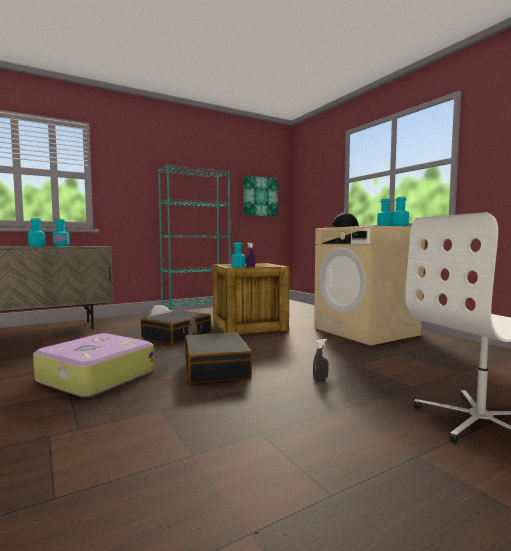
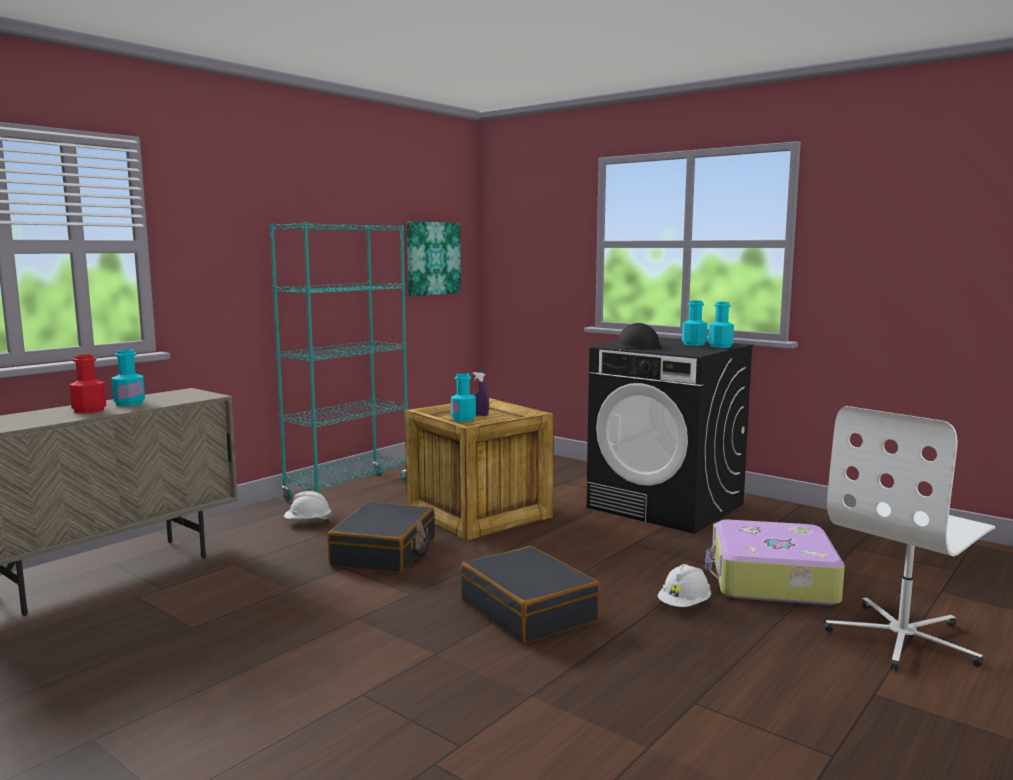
camera: 20 degrees left, 5 degrees up
(37, 246) = (89, 410): turquoise bottle -> red bottle
(95, 377) = (360, 657): suitcase -> suitcase (771, 580)
(320, 379) = (684, 605): grey spray bottle -> white hard hat
(366, 331) = (666, 506): beige washing machine -> black washing machine

